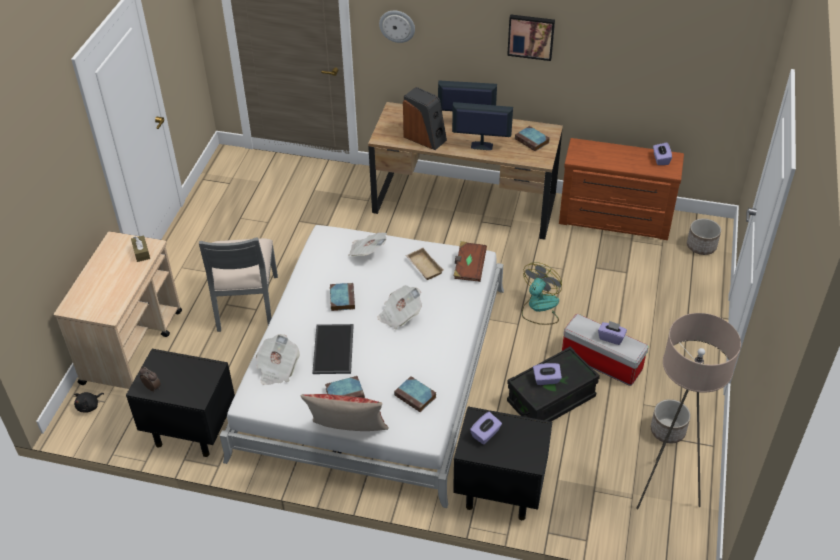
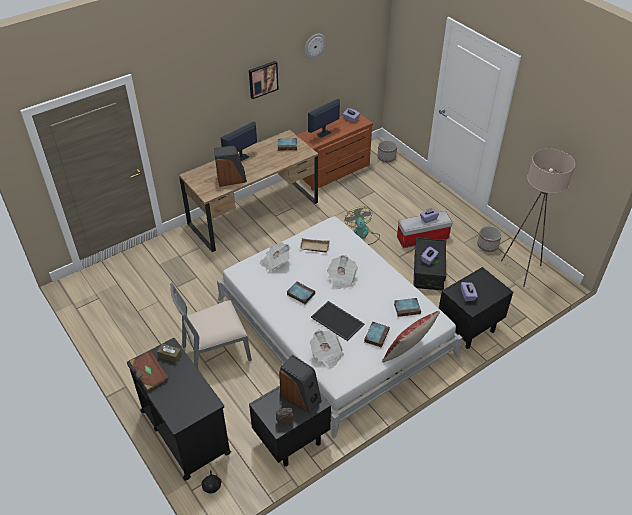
camera: 50 degrees left, 0 degrees up
(133, 346) = (184, 431): beige cart -> black cart
(193, 381) = (301, 397): none -> speaker
(246, 303) = (215, 352): grey chair -> grey chair turned 120 degrees clockwise
(397, 26) = (177, 115): wall clock -> wall clock (314, 45)
(469, 268) = (335, 231): brown book -> brown book (149, 375)
(481, 146) = (266, 164): monitor -> monitor (323, 133)

